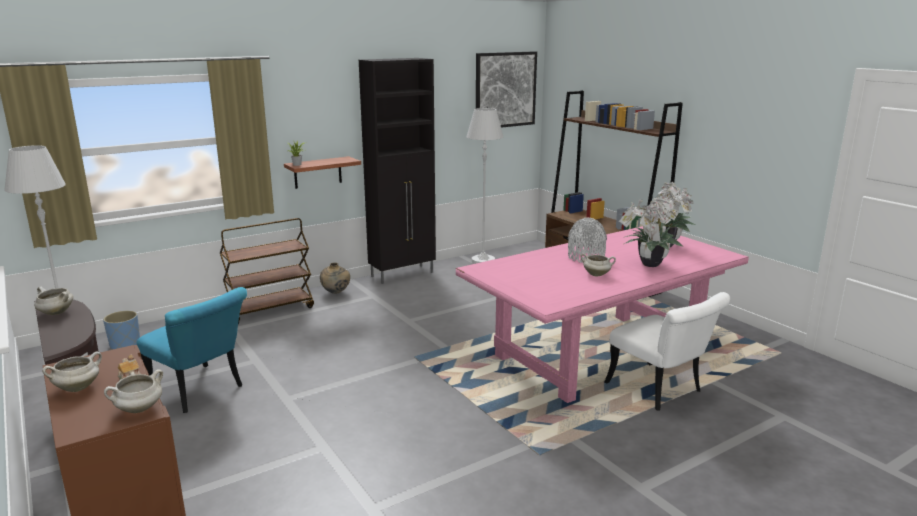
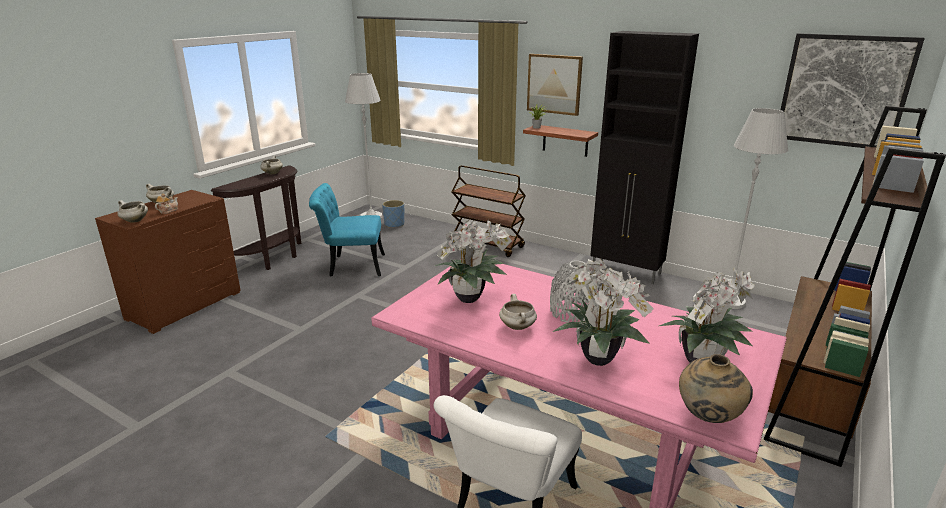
camera: 65 degrees right, 5 degrees up
(201, 392) = (350, 265): turquoise chair -> turquoise chair turned 75 degrees clockwise
(298, 118) = (554, 84): none -> picture
(336, 293) = (547, 257): beige vase -> beige vase (708, 418)
(541, 279) = (471, 298): none -> potted plant

